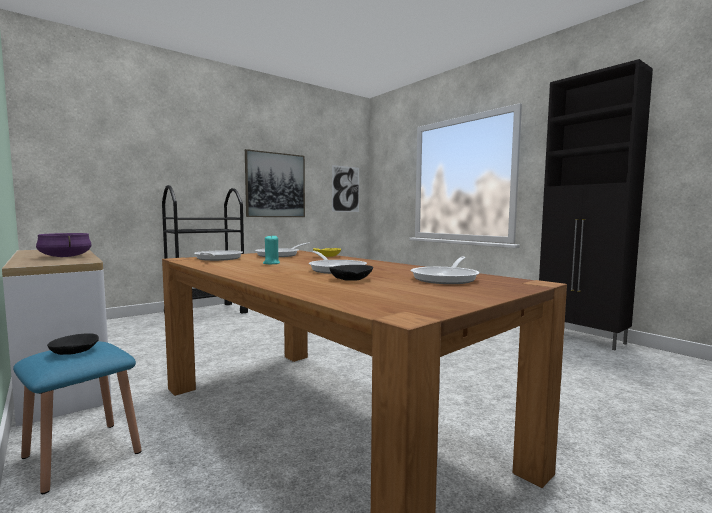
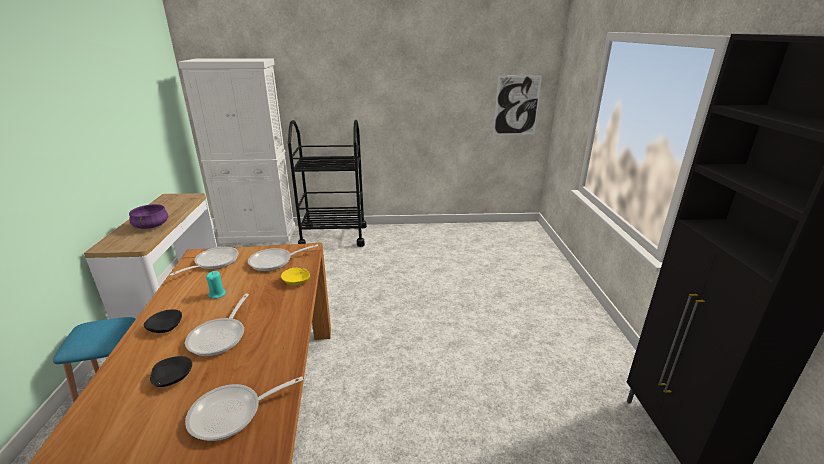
camera: 35 degrees right, 20 degrees up
(75, 351) = (92, 332): black bowl -> black bowl (166, 327)
(108, 324) = (258, 234): none -> white cabinet
(275, 185) = (418, 106): picture -> none

